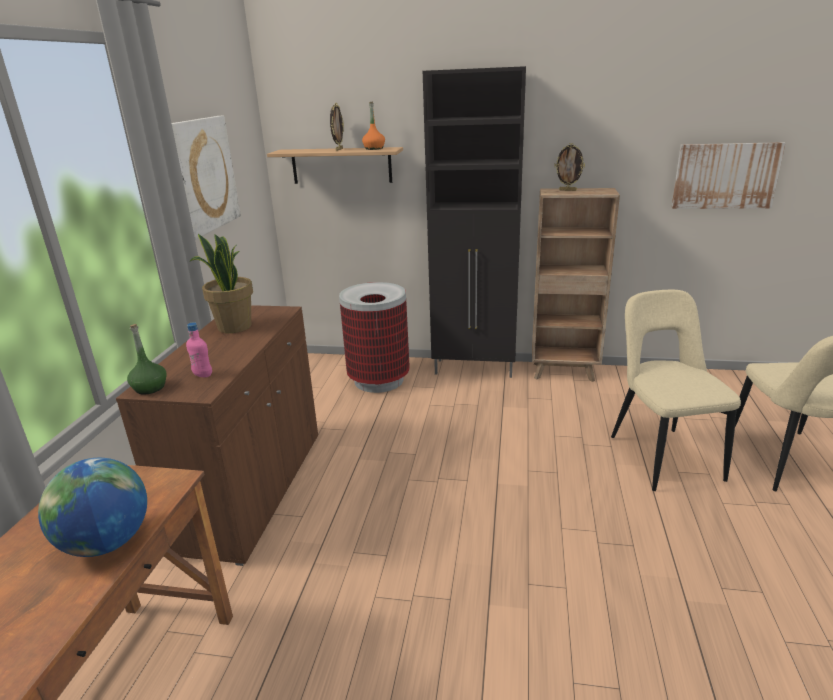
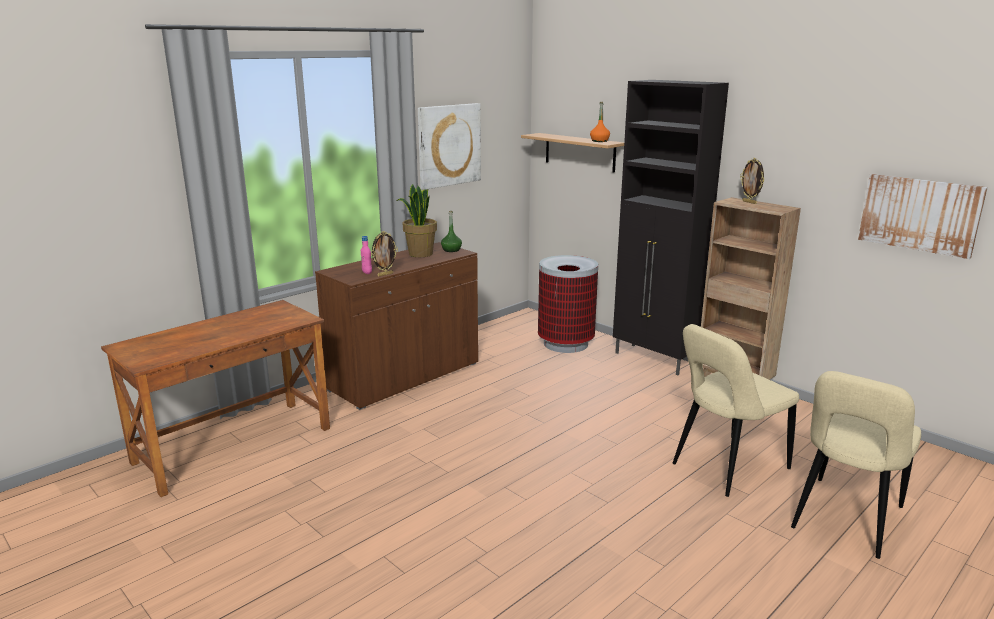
camera: 35 degrees right, 5 degrees down
(107, 543) = (253, 330): globe -> none
(149, 388) = (335, 271): green bottle -> green bottle (451, 250)
(338, 149) = (574, 138): picture frame -> picture frame (385, 274)
(661, 455) = (726, 467): beige chair -> beige chair turned 150 degrees counterclockwise

